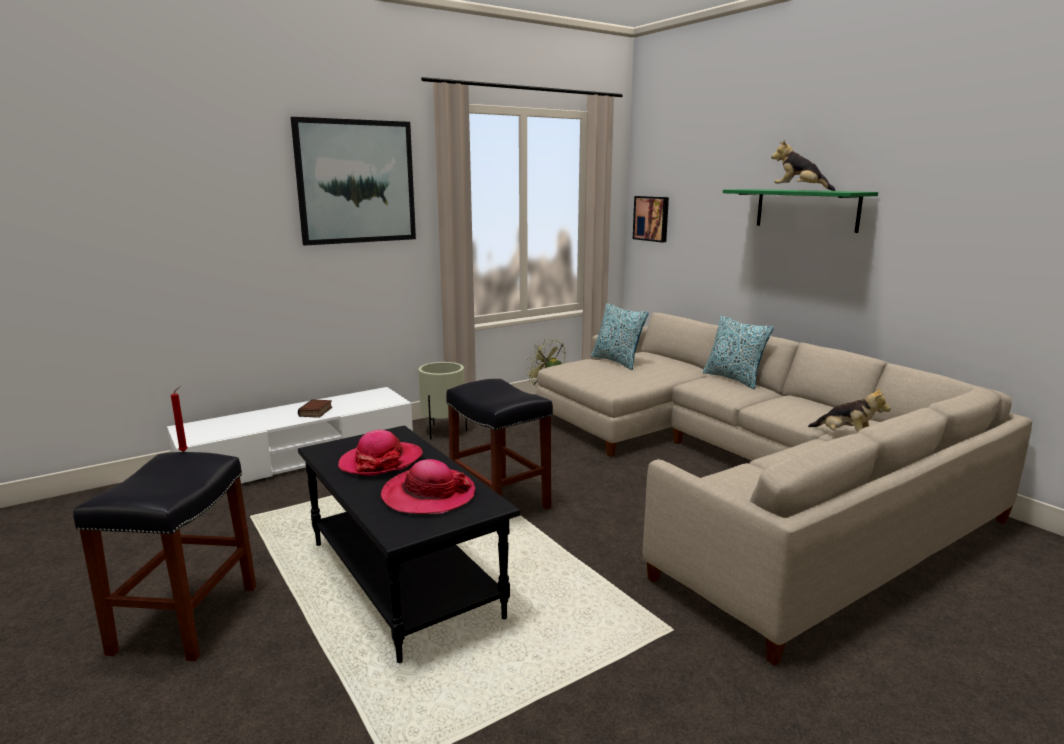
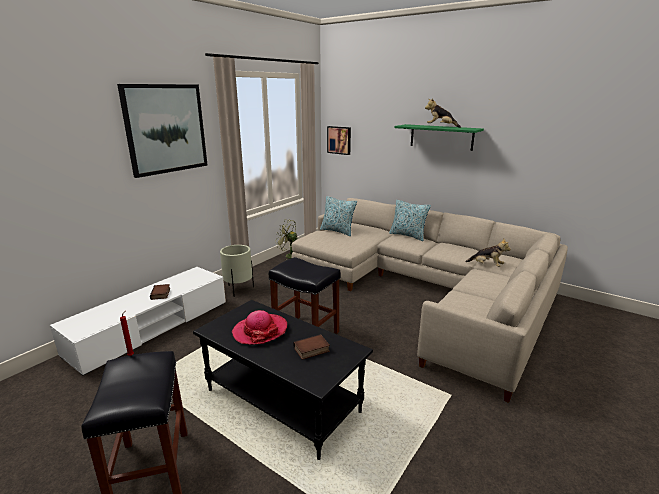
camera: 20 degrees left, 5 degrees up
(428, 495) = (311, 350): hat -> book

